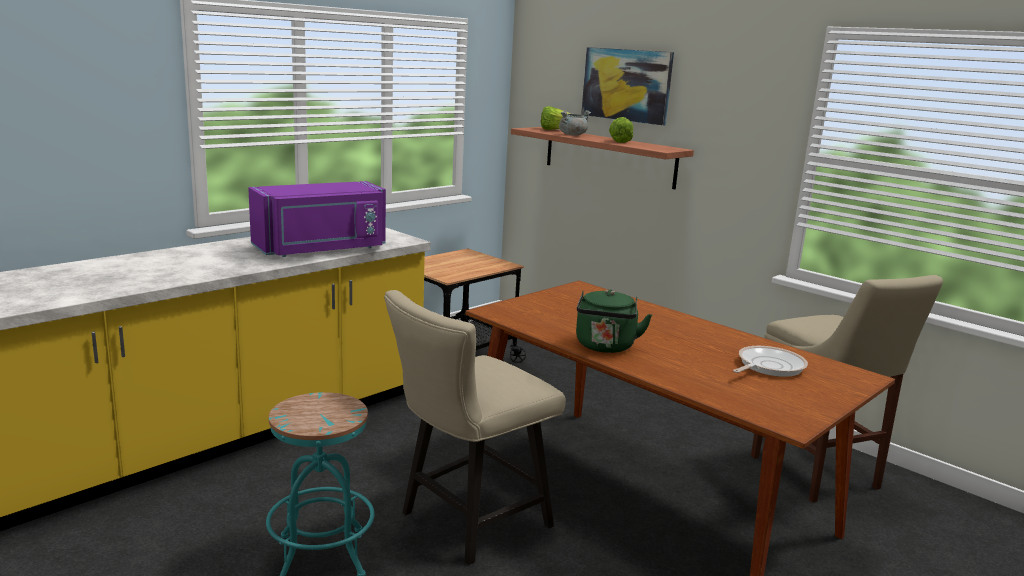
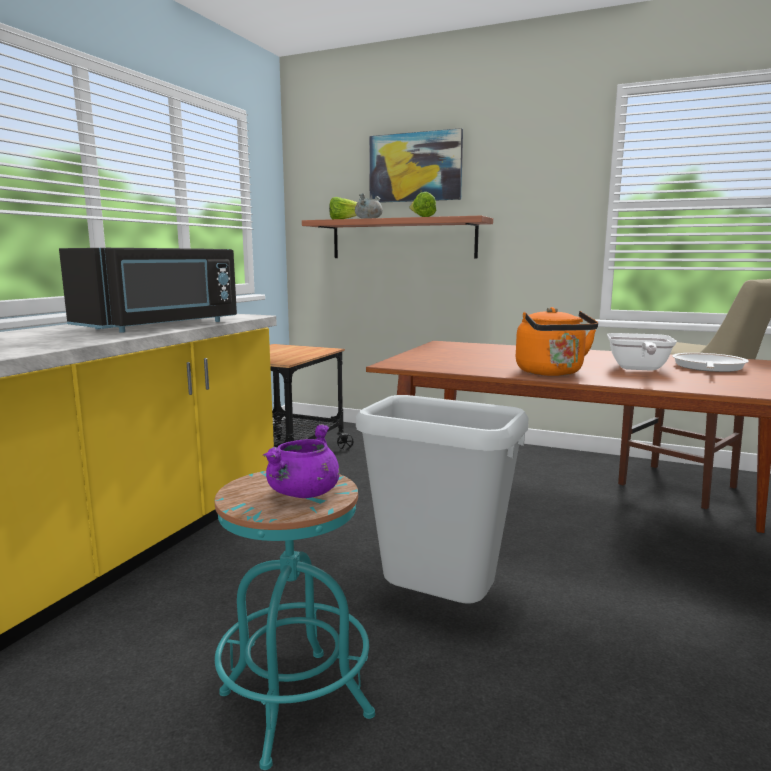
camera: 20 degrees left, 5 degrees down
(321, 249) = (162, 326): purple microwave -> black microwave
(326, 416) = (303, 494): none -> purple cooking pot
(467, 522) = (436, 609): beige chair -> grey trash can
(605, 347) = (551, 373): green kettle -> orange kettle
(694, 356) = (638, 369): none -> frying pan

